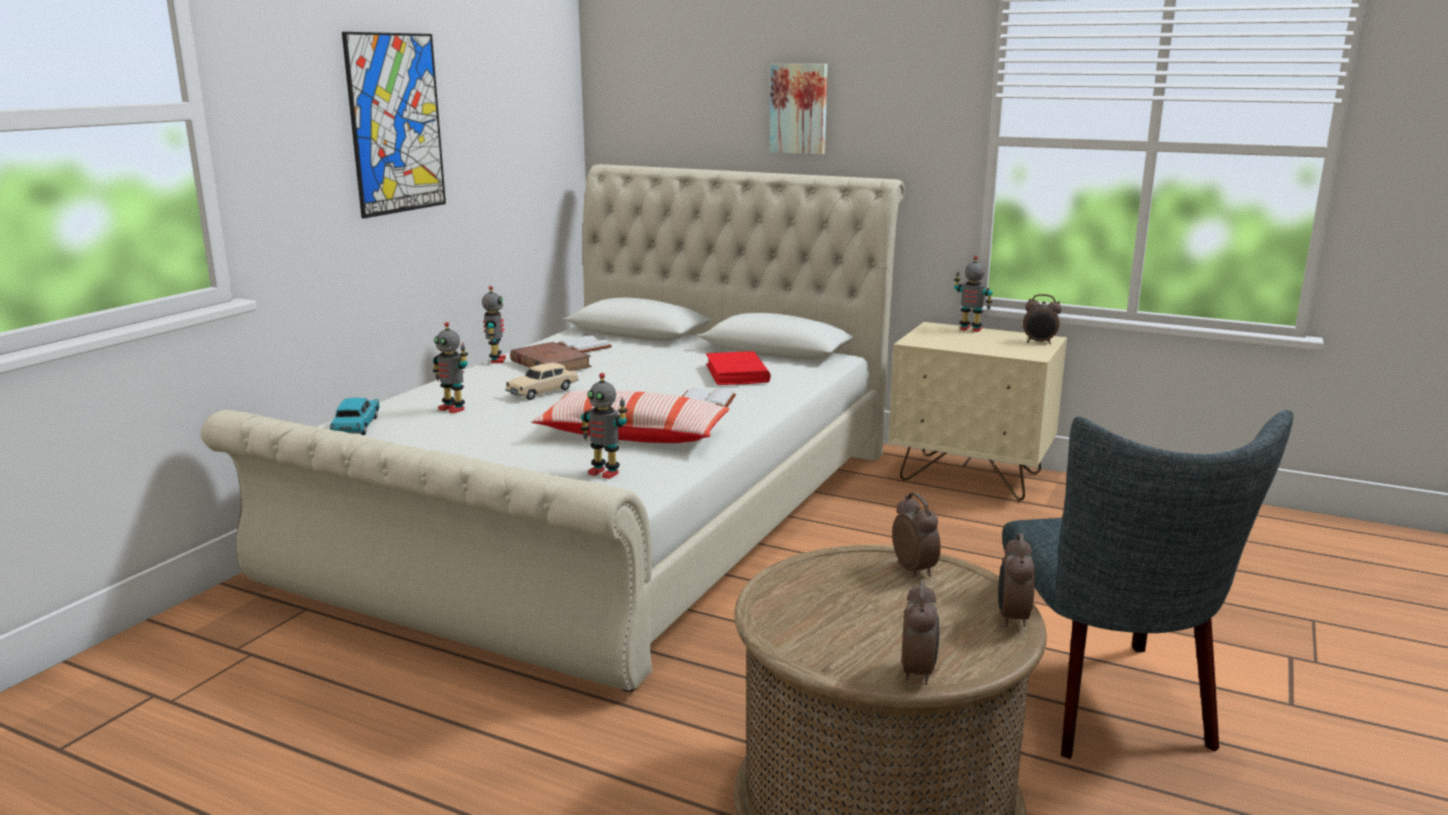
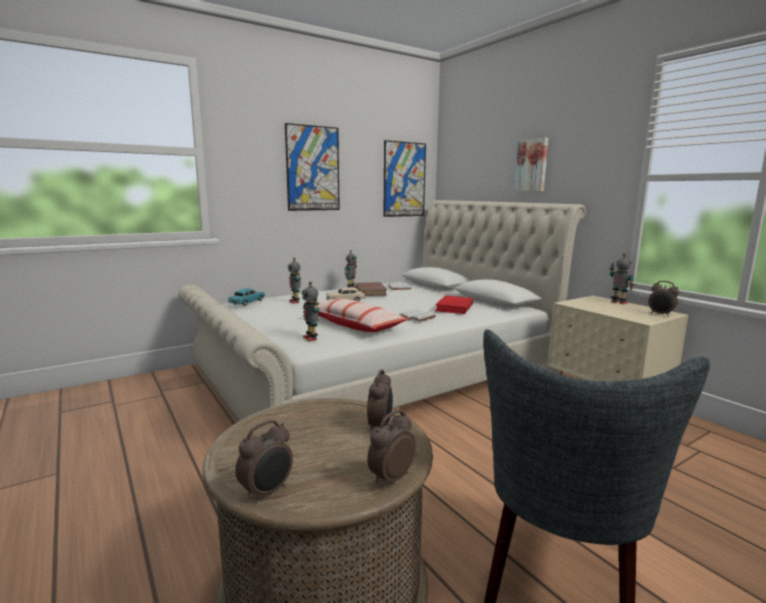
camera: 30 degrees right, 5 degrees down
(539, 128) = (404, 179): none -> picture

